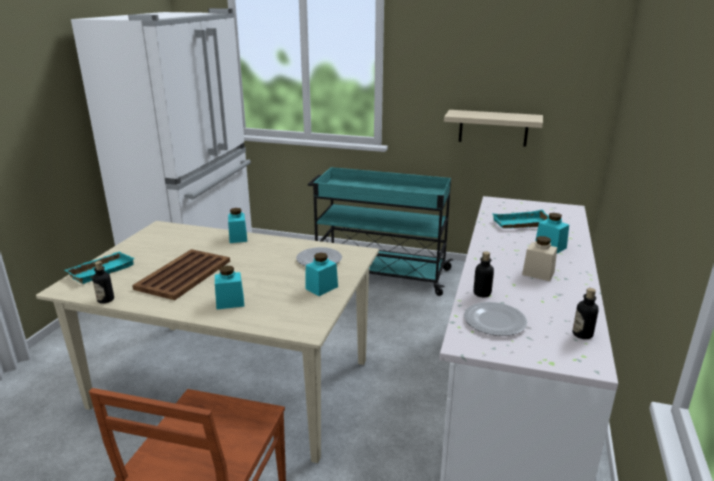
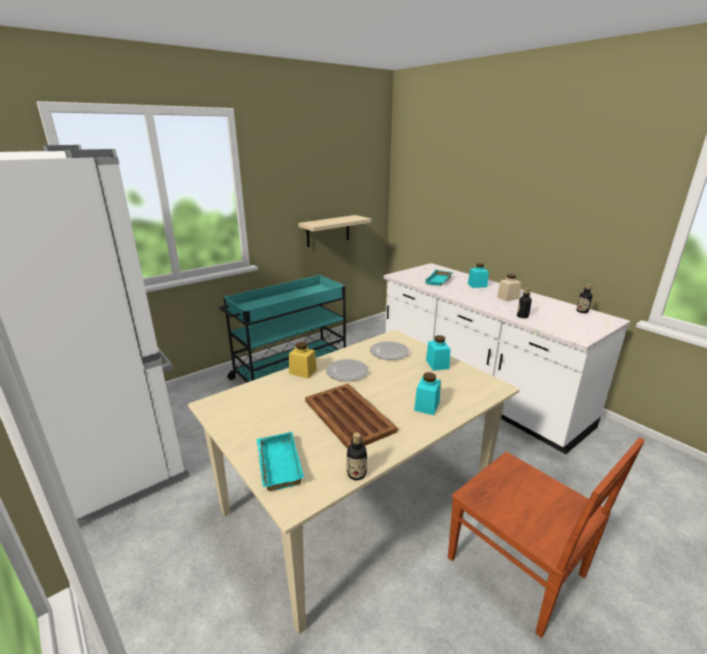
camera: 55 degrees left, 0 degrees up
(238, 238) = (303, 371): turquoise jar -> yellow jar
(495, 321) = (558, 323): plate -> plate (347, 371)

